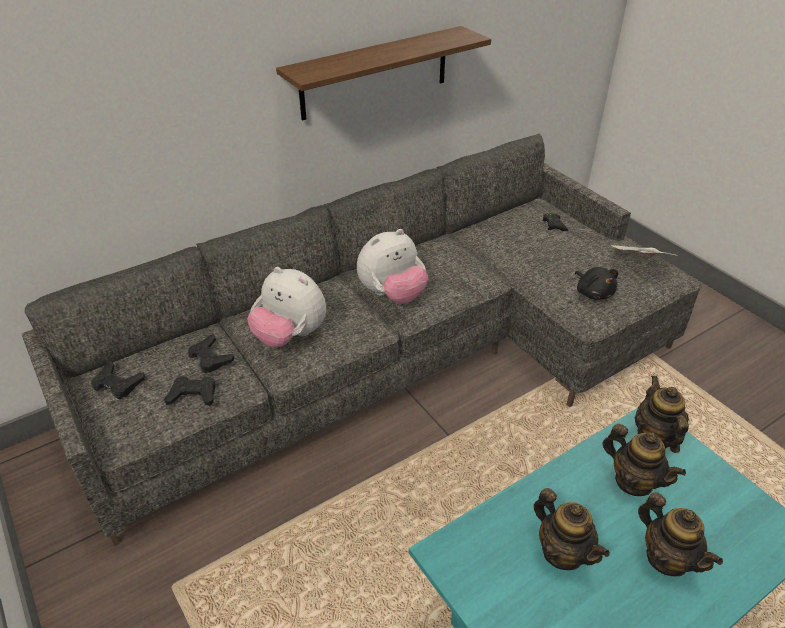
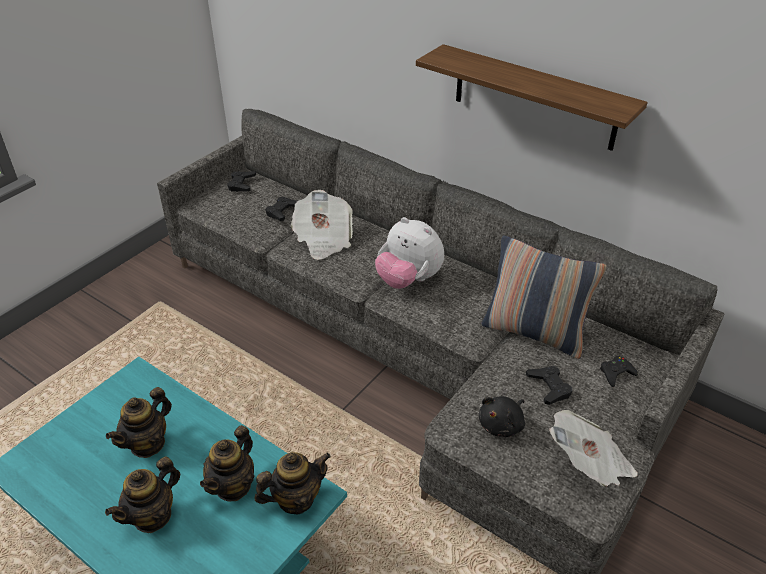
camera: 70 degrees right, 0 degrees up
(193, 395) = (243, 216): black game controller -> black game controller (549, 387)
(290, 336) = (323, 239): plush toy -> newspaper
(494, 247) = (534, 332): none -> pillow

